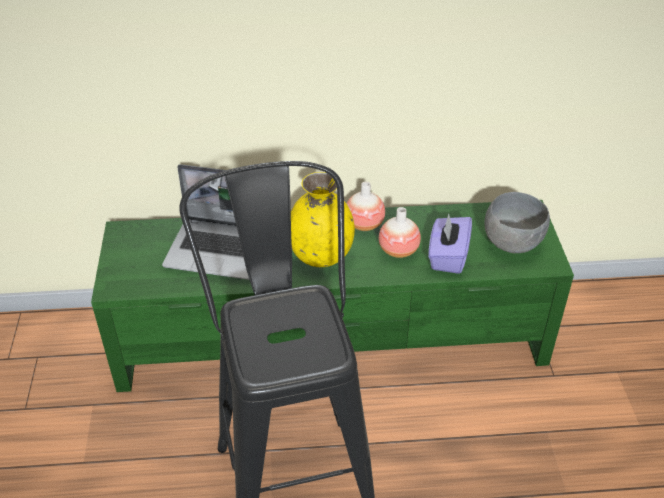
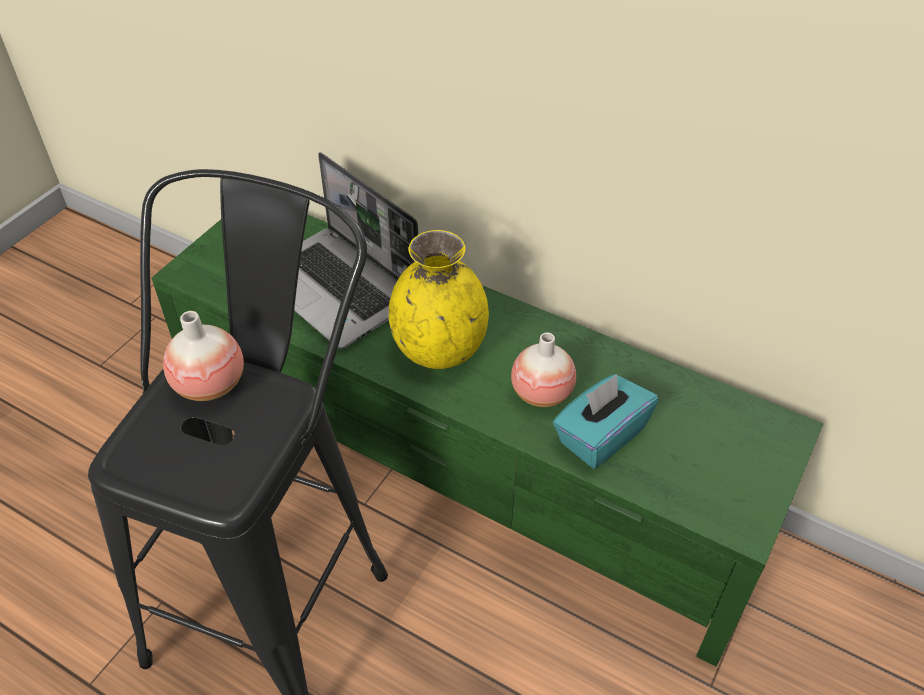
camera: 35 degrees right, 5 degrees up
(364, 224) = (531, 335): vase -> vase (210, 385)
(447, 256) = (600, 436): purple tissue box -> turquoise tissue box
(513, 243) = (715, 466): grey bowl -> none

